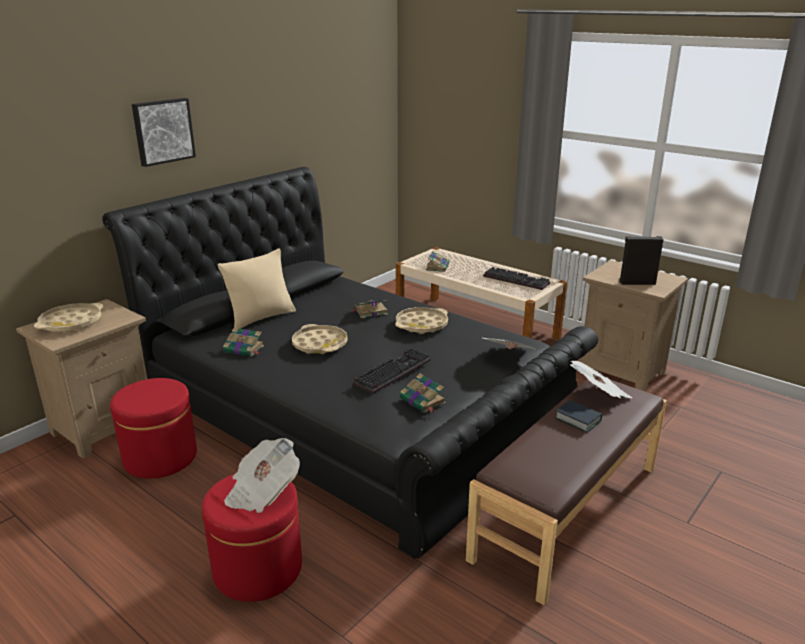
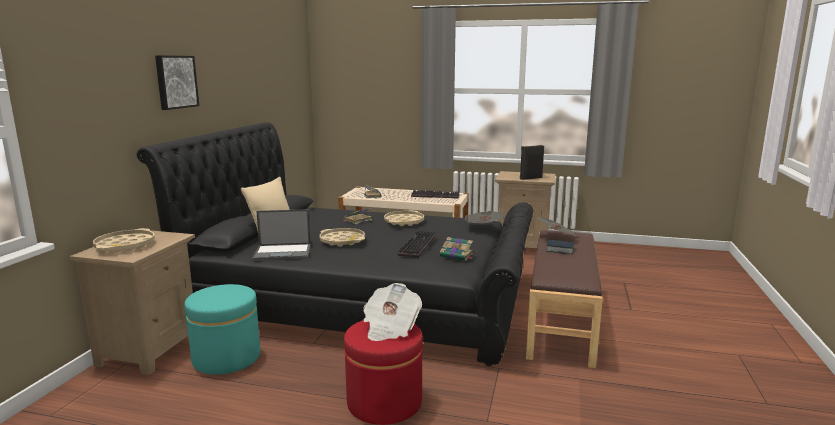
camera: 25 degrees left, 10 degrees down
(160, 457) = (226, 358): red ottoman -> turquoise ottoman
(244, 349) = (283, 252): book -> laptop

